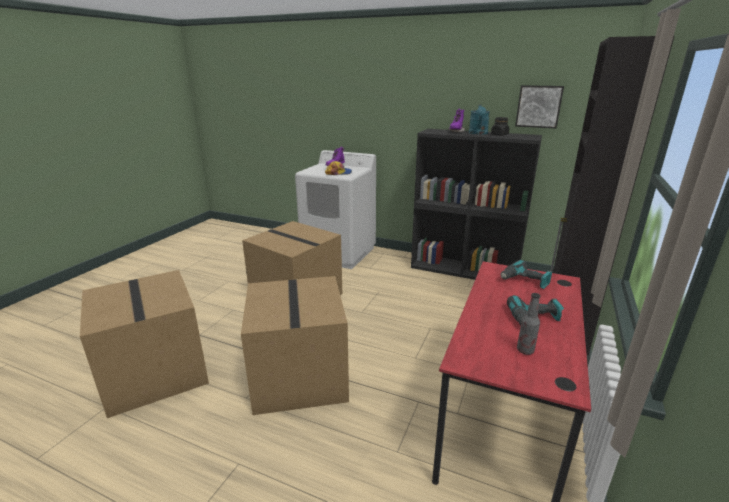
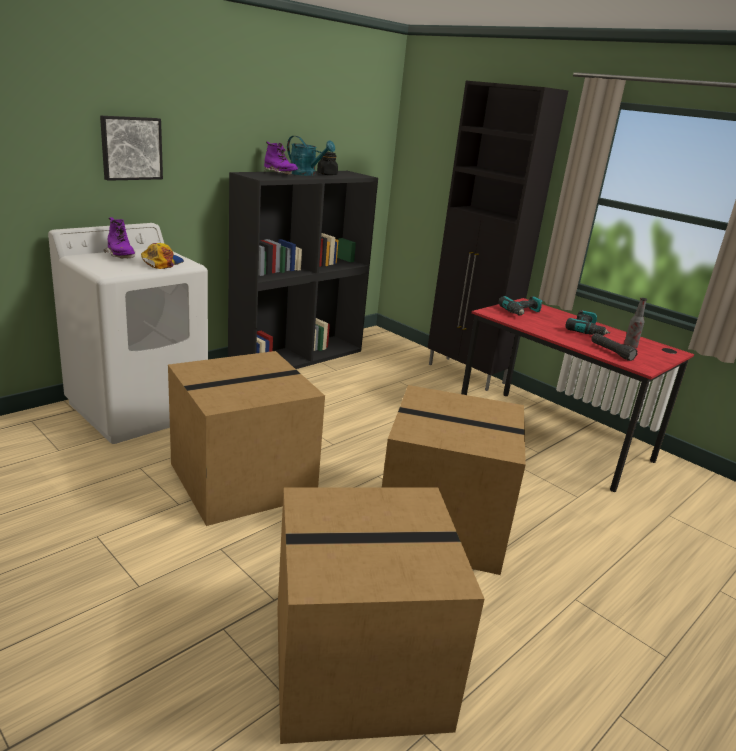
camera: 70 degrees left, 0 degrees up
(483, 338) = (611, 352): none -> black flashlight
(538, 106) = (339, 137): picture -> picture (131, 148)

